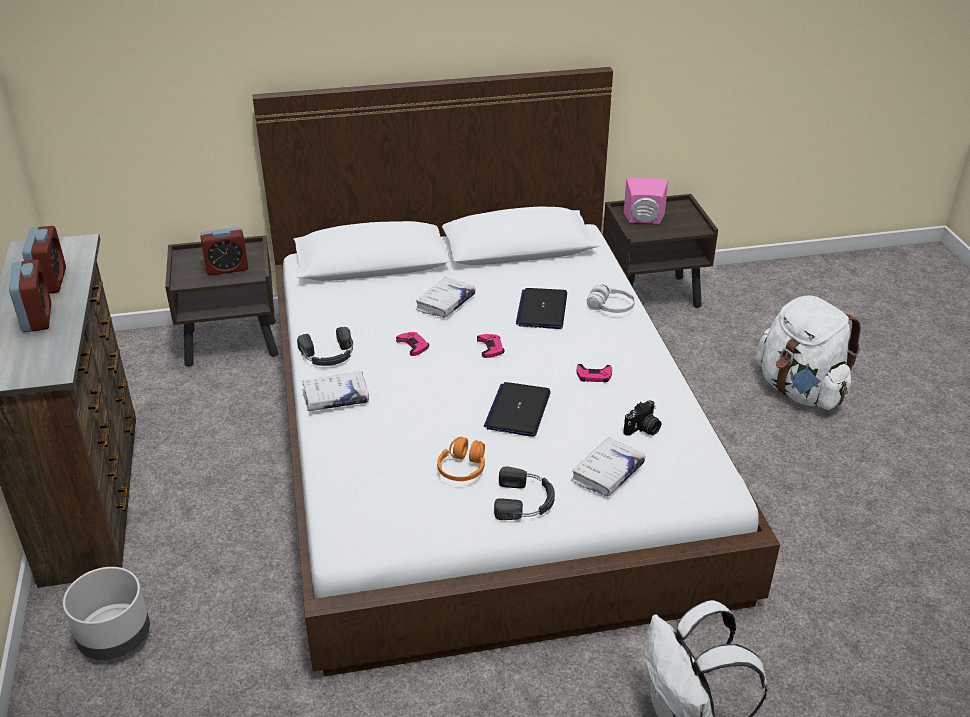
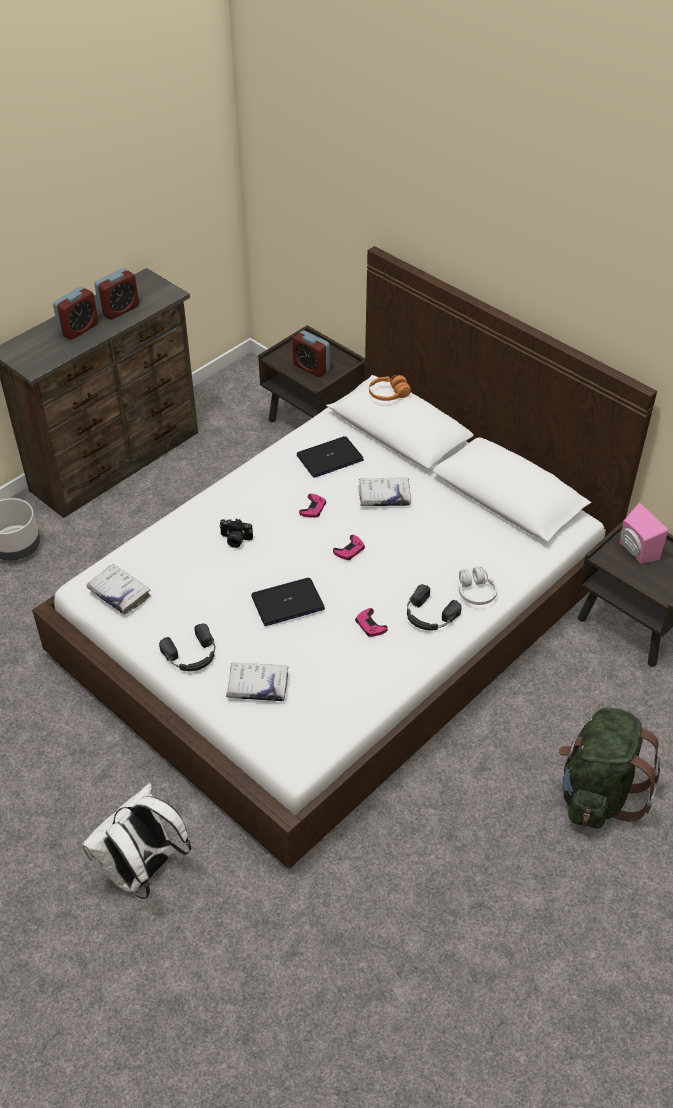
camera: 55 degrees right, 10 degrees up
(328, 355) = (263, 473): black headphones -> black headphones (429, 615)
(335, 398) = (219, 503): white book -> white book (119, 593)
(462, 468) = (197, 606): orange headphones -> orange headphones (388, 394)
(542, 309) = (430, 554): laptop -> laptop (330, 458)
(643, 429) = (328, 684): camera -> camera (235, 540)
(800, 390) = (597, 793): white backpack -> green backpack

